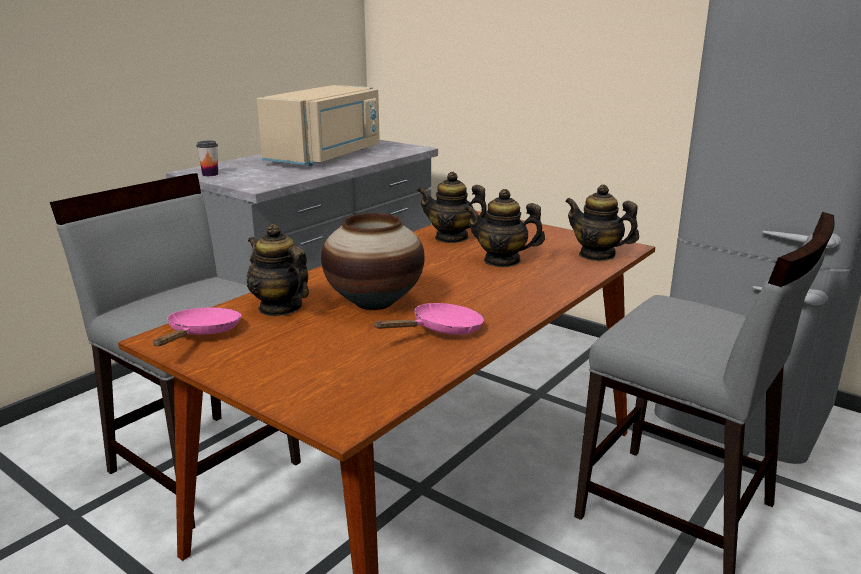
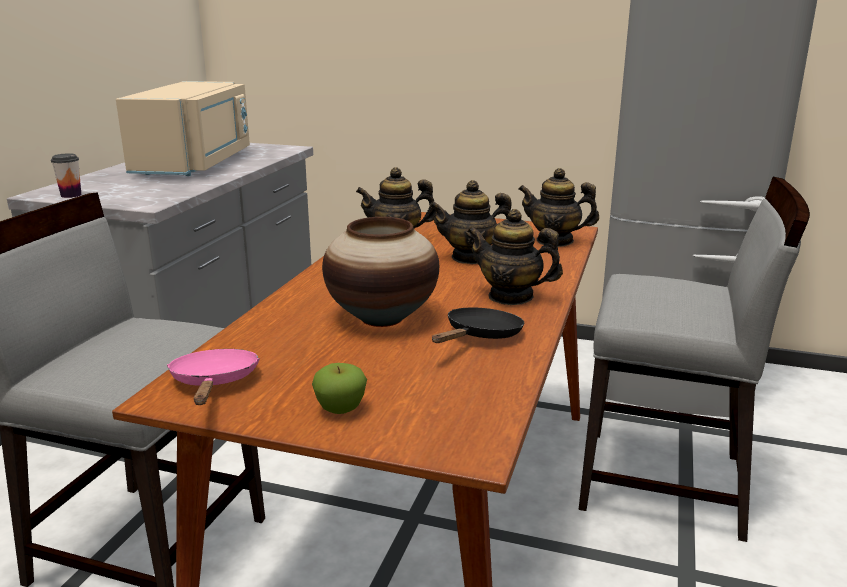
camera: 20 degrees left, 0 degrees up
(272, 370) = (340, 410): none -> apple
(280, 308) = (281, 339): teapot -> teapot (511, 296)
(441, 330) = (480, 336): pink frying pan -> black frying pan

